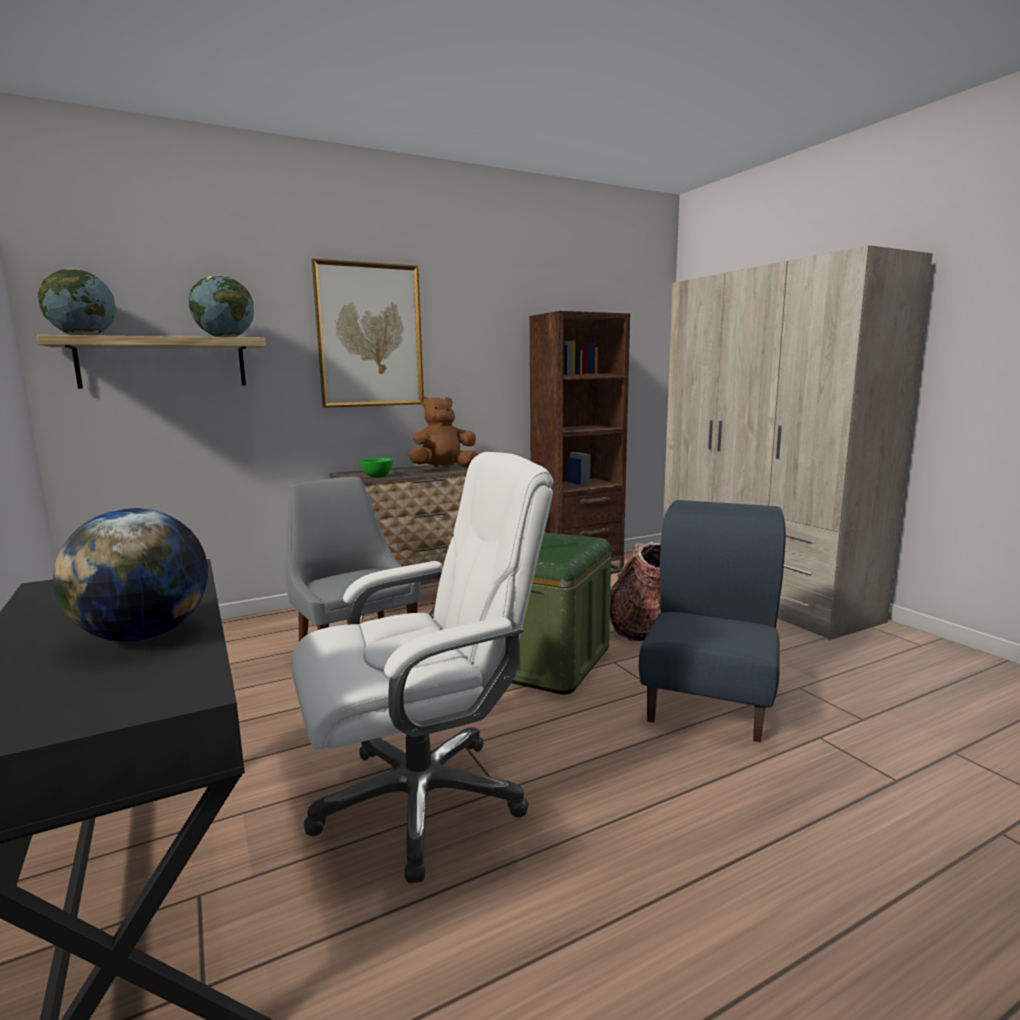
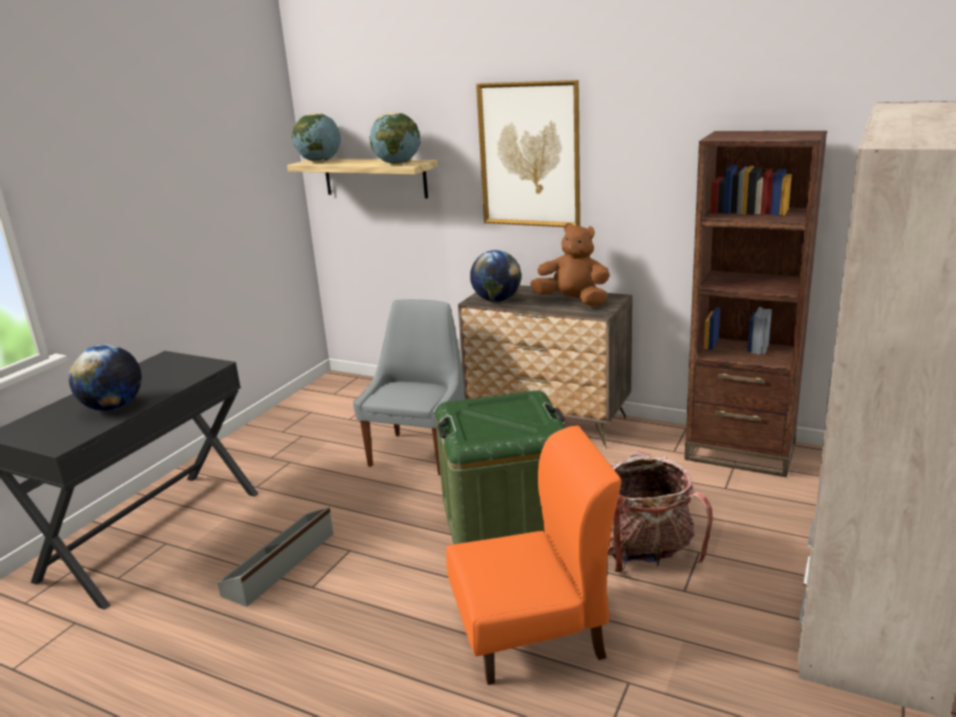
camera: 55 degrees right, 10 degrees up
(377, 477) = (496, 300): green bowl -> globe
(422, 799) = (281, 564): white office chair -> grey storage box
(709, 702) = (532, 635): blue chair -> orange chair

